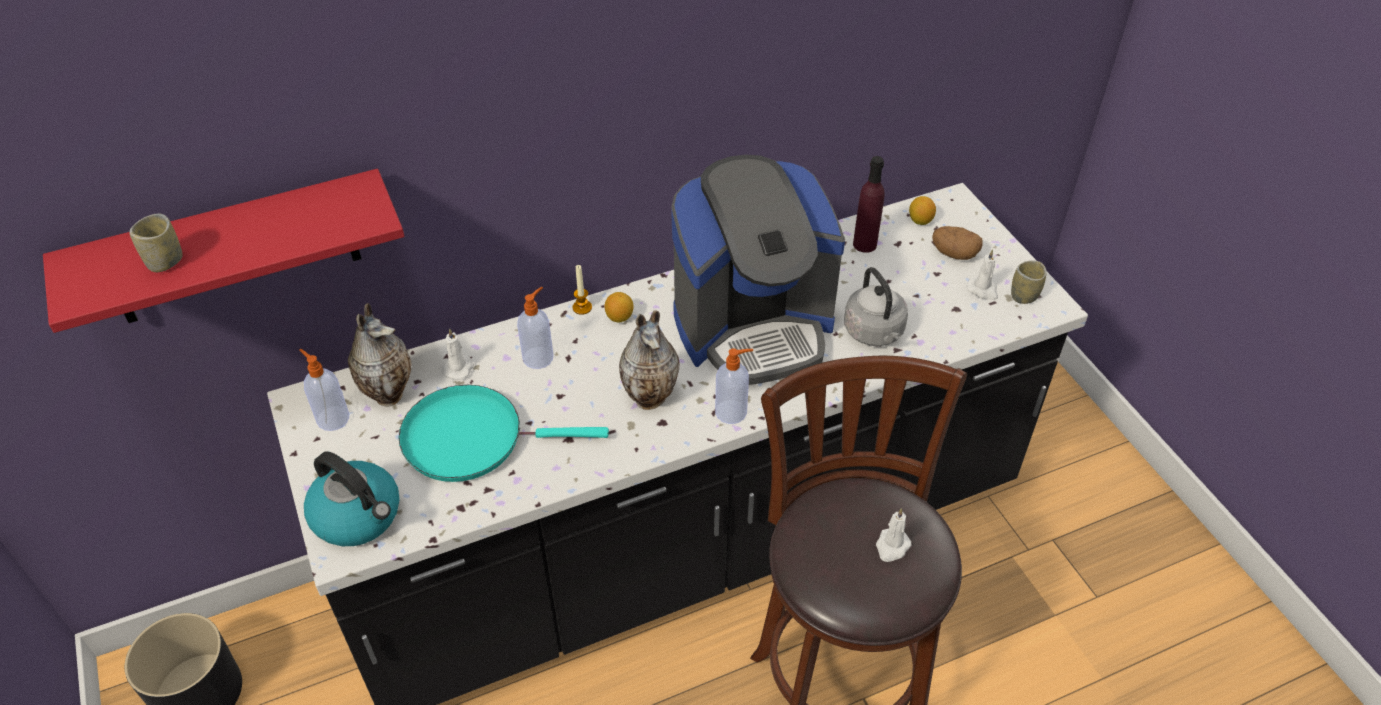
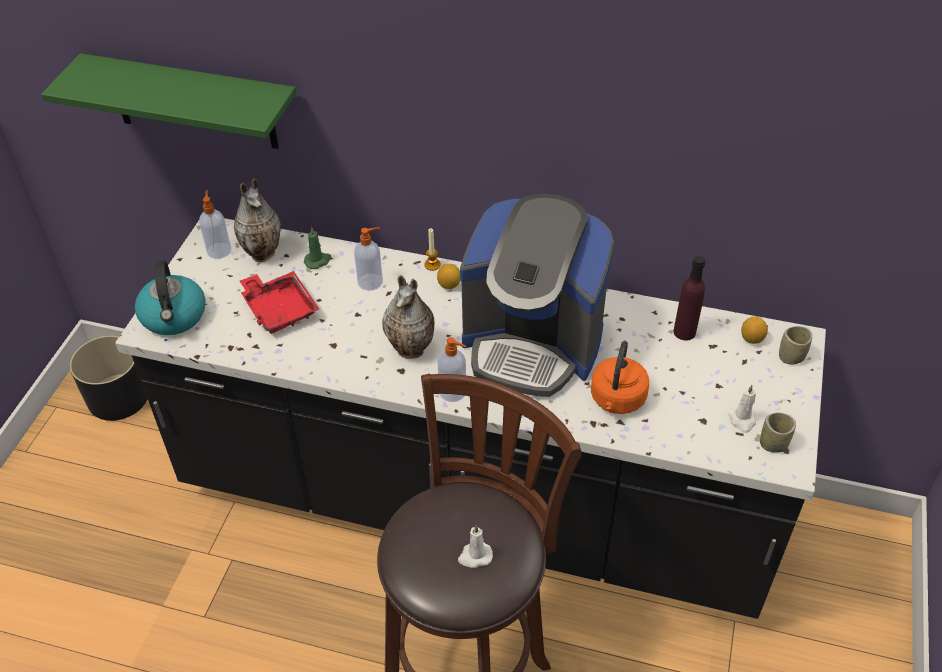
camera: 40 degrees right, 0 degrees up
(165, 261) = (127, 87): cup -> cup (791, 357)
(232, 249) = (193, 102): red shelf -> green shelf
(459, 367) = (318, 261): white candle -> green candle
(471, 438) = (279, 309): turquoise frying pan -> red tray
(875, 333) = (617, 400): grey kettle -> orange kettle
(954, 253) = (750, 379): potato -> none

